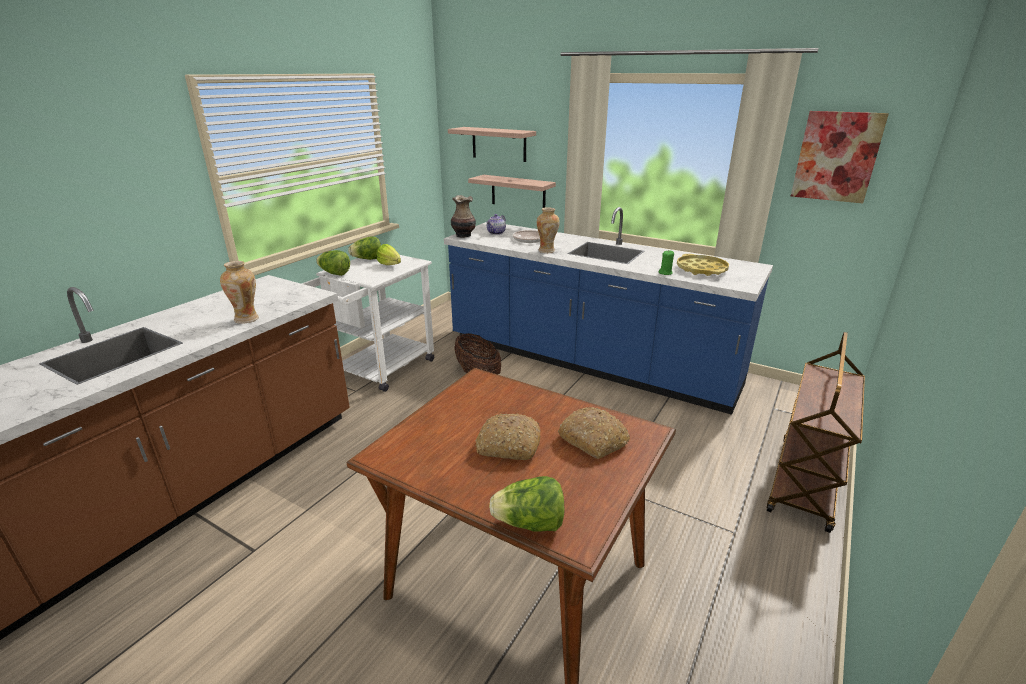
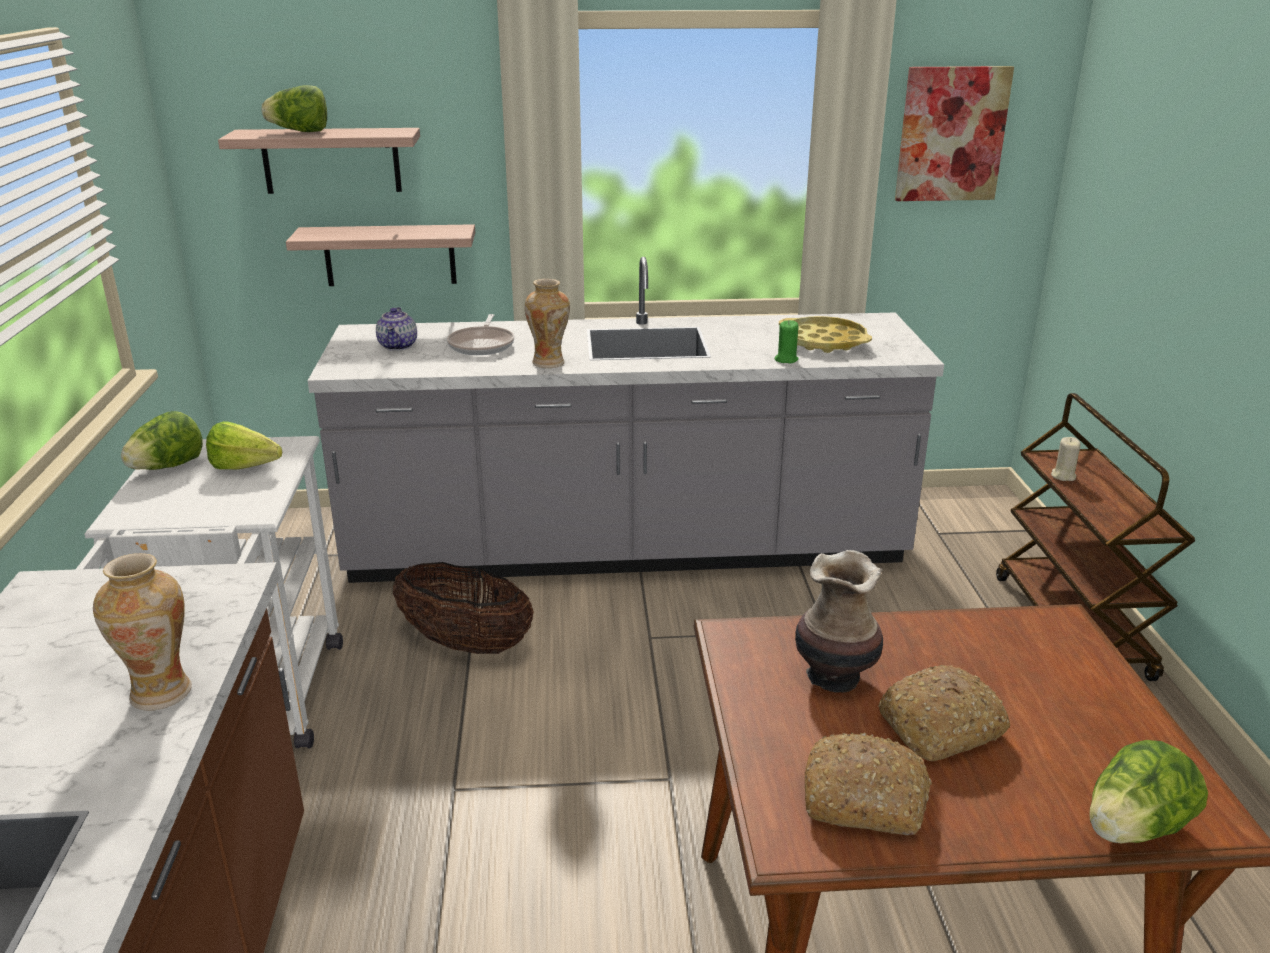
camera: 35 degrees left, 0 degrees up
(334, 273) = (142, 521): lettuce -> lettuce (300, 132)
(463, 235) = (341, 365): vase -> vase (833, 676)
(588, 362) = (627, 550): blue counter -> grey counter
(594, 440) = (1025, 665): bread -> bread (865, 798)
(814, 382) = (1063, 476): none -> beige candle

